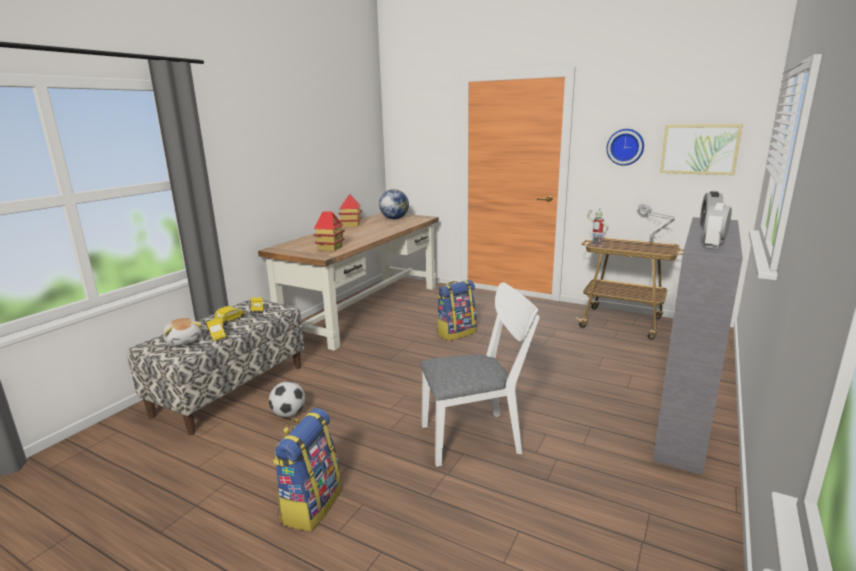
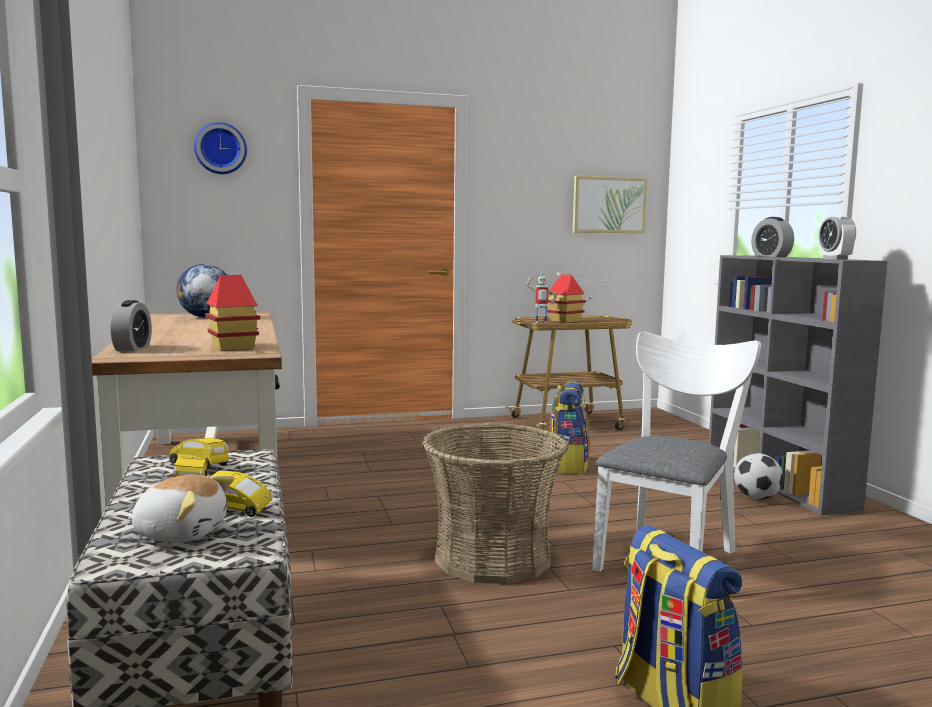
camera: 45 degrees left, 10 degrees down
(289, 414) = (395, 635): football -> football (756, 498)
(296, 242) = (132, 348): none -> alarm clock
(351, 225) = (155, 327): toy house -> toy house (564, 321)
(393, 396) = (493, 557): none -> basket
(456, 333) = (416, 473): backpack -> backpack (568, 465)
(625, 147) = (533, 201): wall clock -> wall clock (220, 148)

